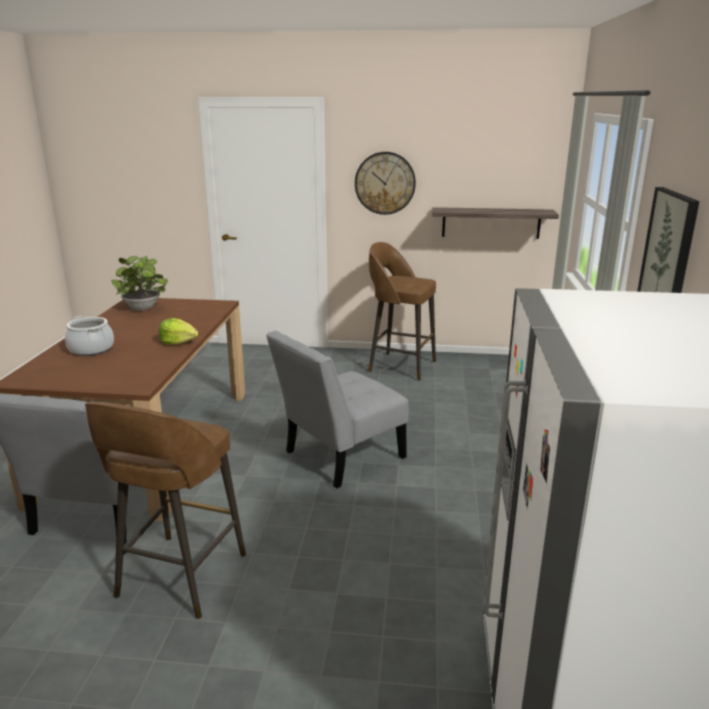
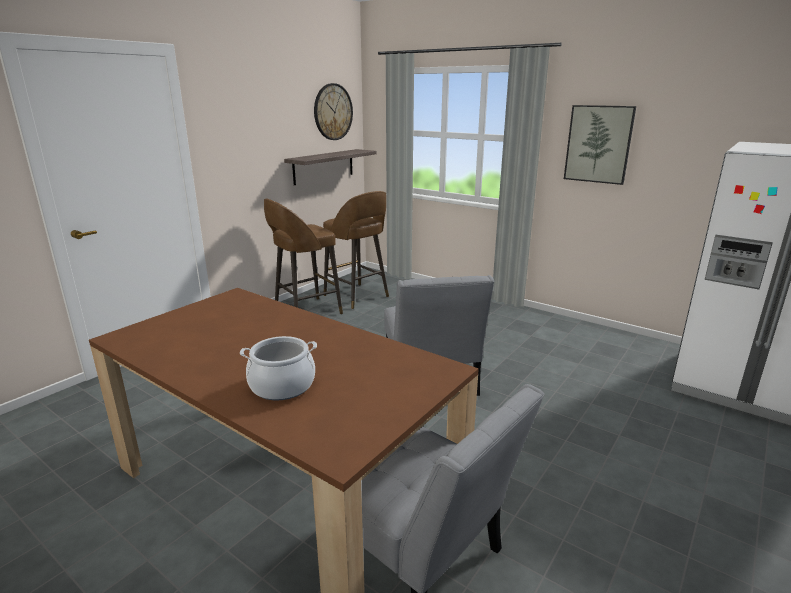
camera: 60 degrees left, 0 degrees up
(143, 309) = (170, 335): potted plant -> none
(178, 342) = (331, 333): lettuce -> none
(179, 578) = (572, 516): brown stool -> brown stool (357, 297)
(385, 183) = (244, 139): wall clock -> wall clock (333, 112)

